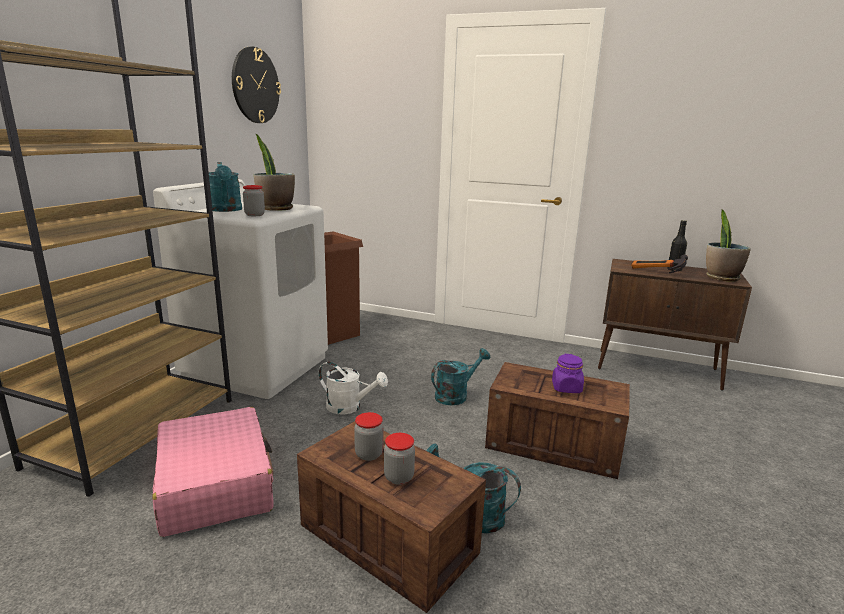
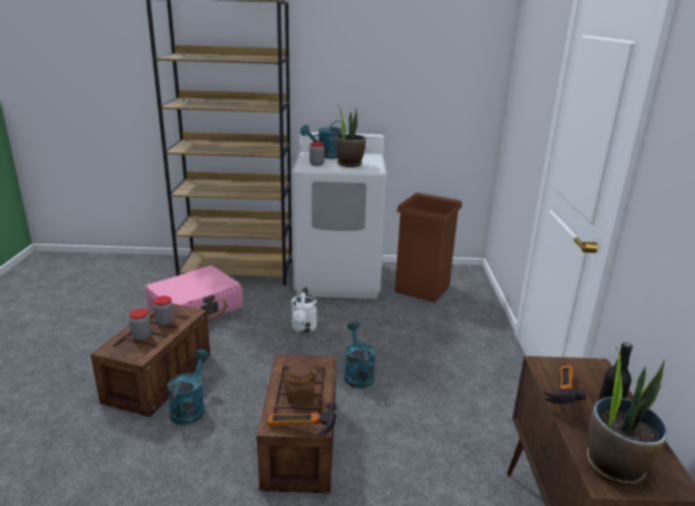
camera: 70 degrees right, 5 degrees up
(255, 85) = (430, 58): wall clock -> none
(456, 395) = (357, 374): turquoise watering can -> turquoise watering can turned 135 degrees counterclockwise
(566, 388) = (299, 396): purple jar -> brown jar
(622, 395) = (300, 431): none -> hammer

